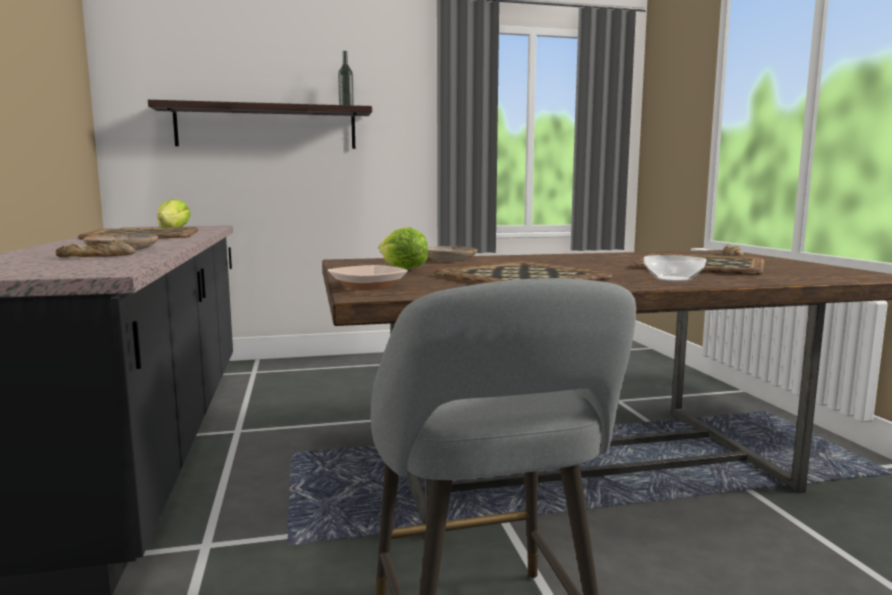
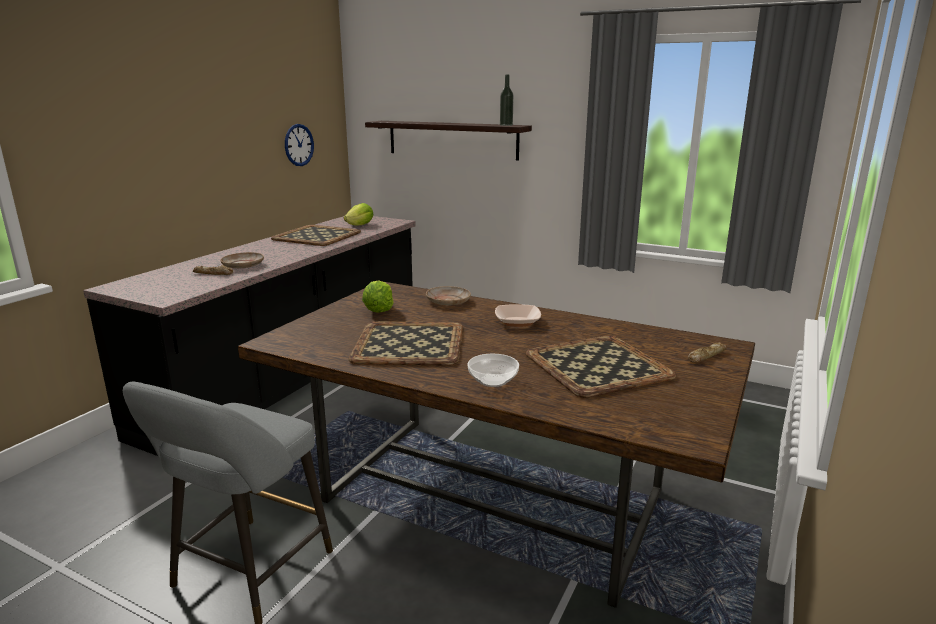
camera: 40 degrees right, 10 degrees up
(59, 119) = (299, 145): none -> wall clock
(367, 286) = (299, 330): bowl -> bowl (517, 322)

